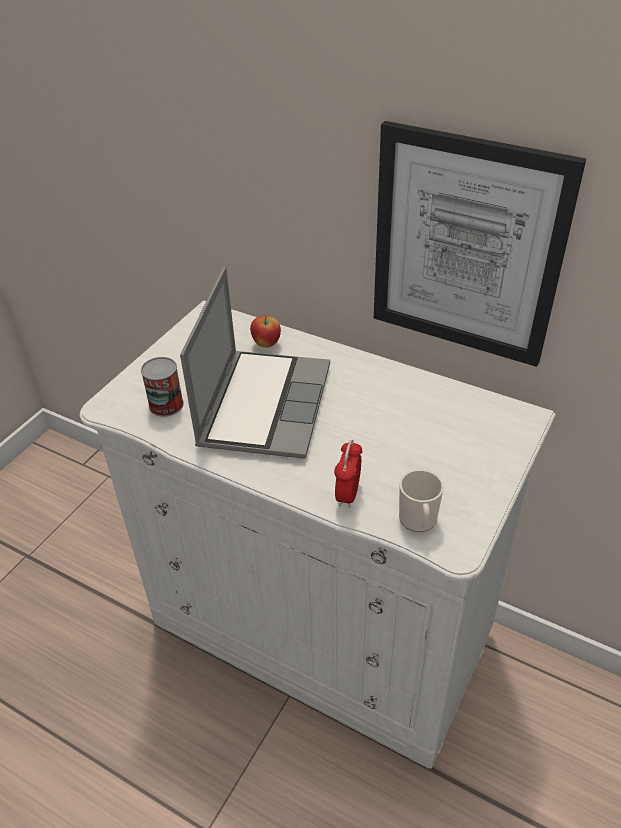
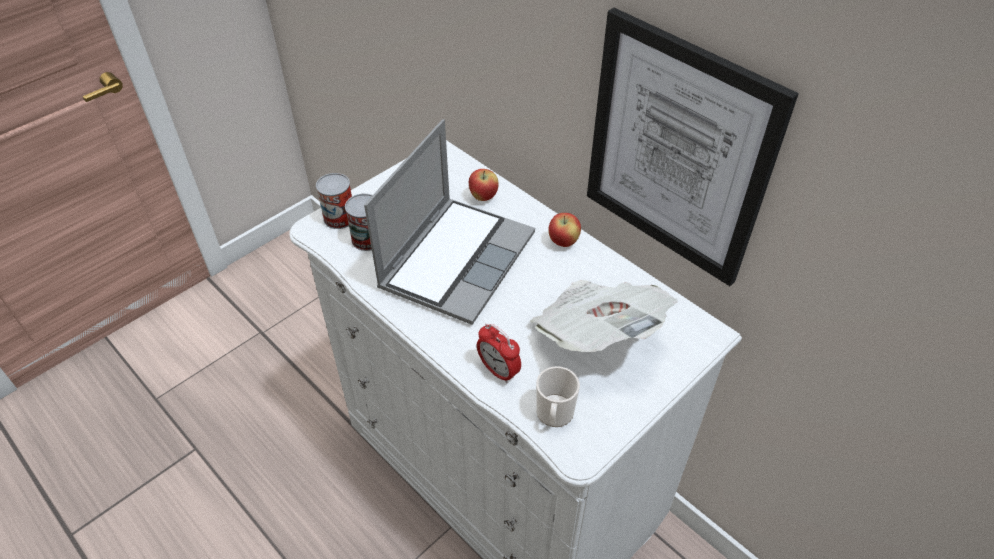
camera: 15 degrees right, 5 degrees up
(128, 391) = (339, 218): none -> can
(348, 494) = (498, 371): alarm clock -> alarm clock turned 75 degrees counterclockwise
(360, 367) = (563, 242): none -> apple
(426, 439) = (597, 333): none -> newspaper

